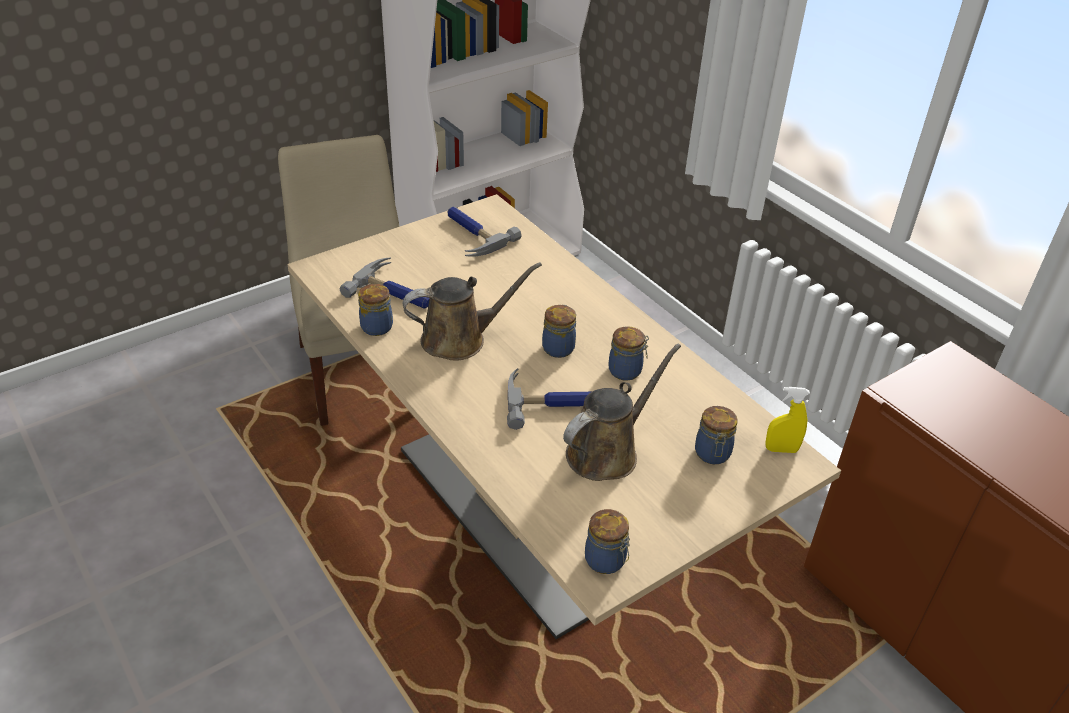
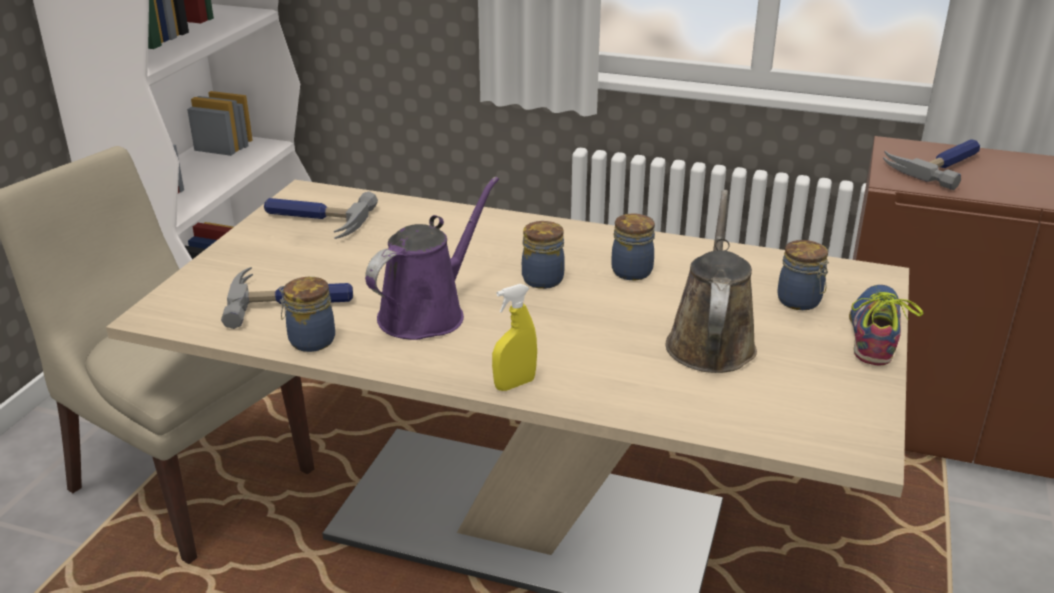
camera: 35 degrees left, 10 degrees down
(460, 339) = (427, 313): brown watering can -> purple watering can
(554, 402) = (603, 324): hammer -> hammer (940, 165)
(606, 561) = (842, 431): jar -> none
(733, 506) = (874, 332): none -> shoe
(781, 449) = (846, 273): yellow spray bottle -> yellow spray bottle (514, 384)

